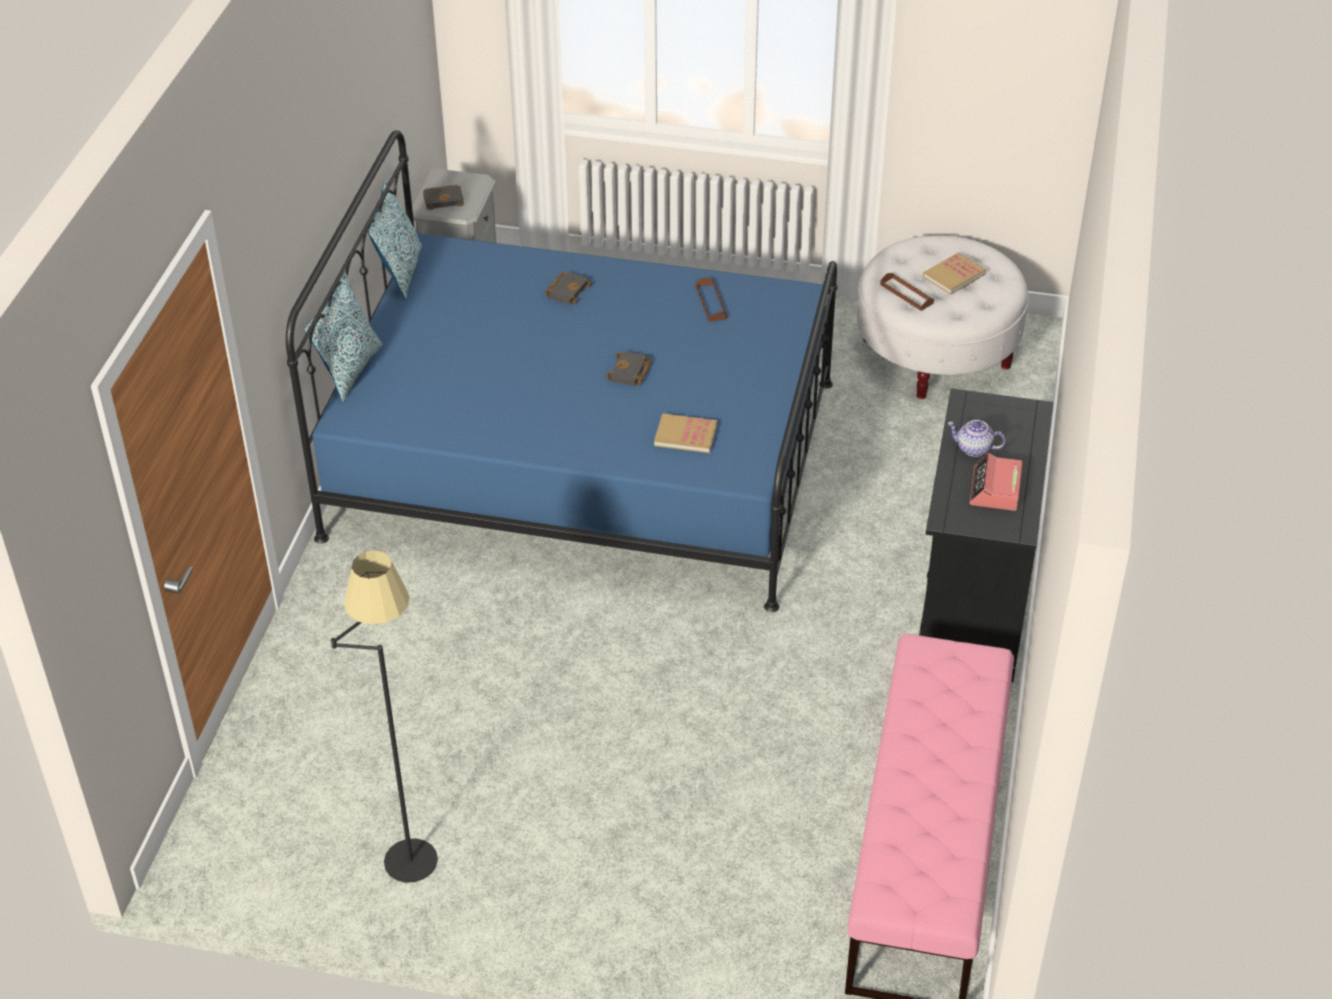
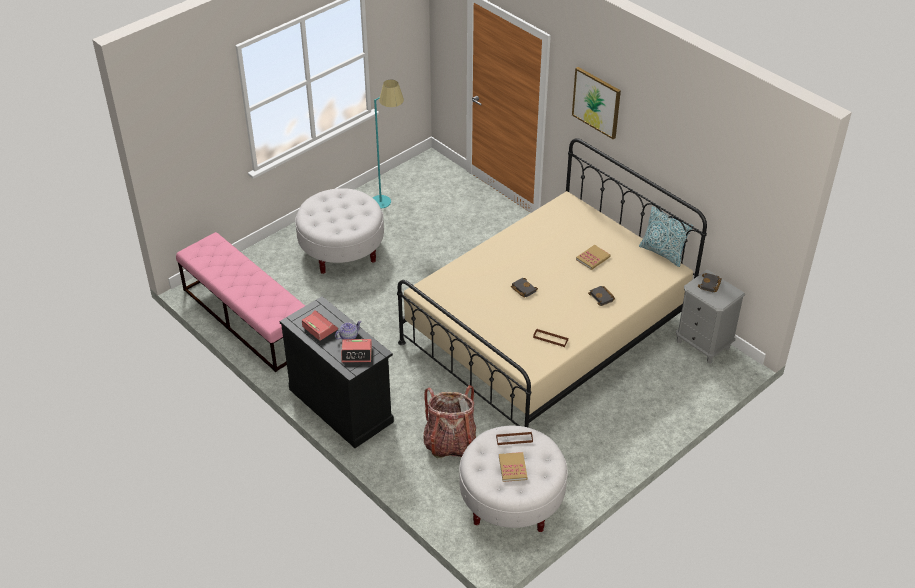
camera: 125 degrees right, 0 degrees up
(279, 205) = (596, 102): none -> picture
(349, 370) = (599, 213): pillow -> none
(407, 841) = (389, 204): black floor lamp -> turquoise floor lamp
(584, 458) = (546, 331): blue bed -> beige bed
(615, 830) = (342, 250): none -> white ottoman
(685, 435) = (465, 285): book -> book (593, 258)
(909, 451) = (450, 443): none -> backpack
(996, 421) = (357, 354): none -> alarm clock

